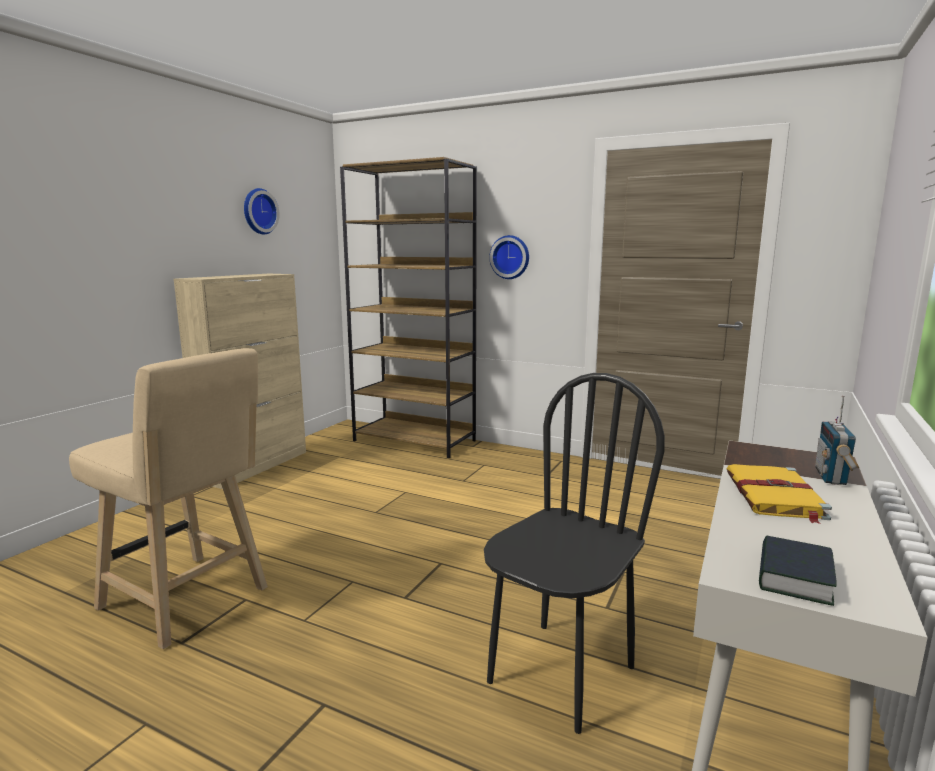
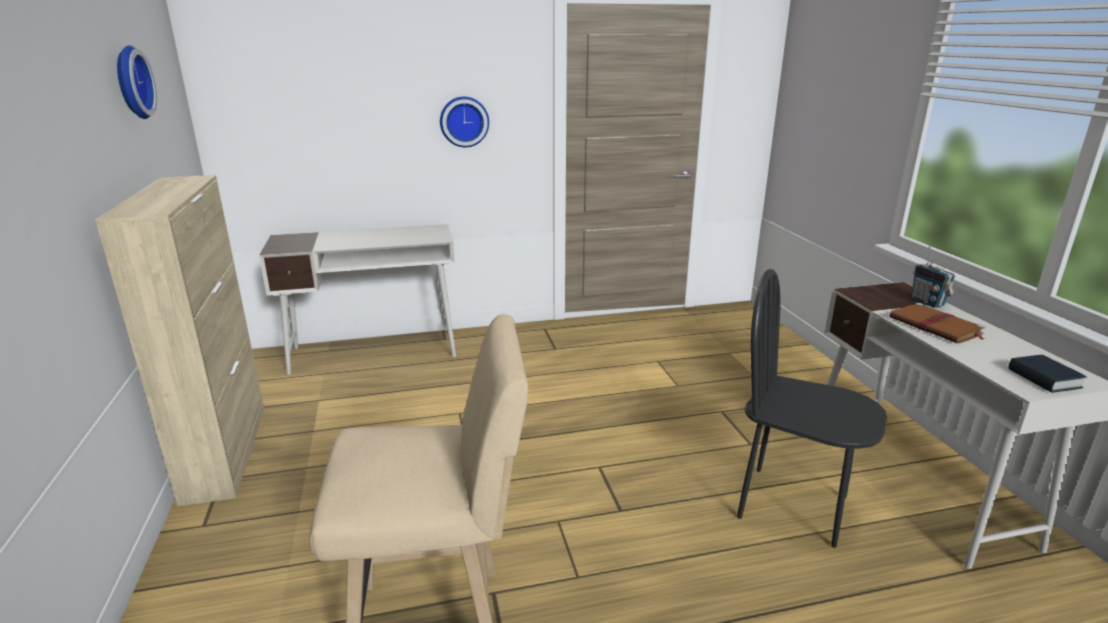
camera: 40 degrees left, 10 degrees up
(415, 441) = (375, 352): brown bookcase -> white desk
(560, 673) = (792, 506): black chair -> black chair turned 60 degrees counterclockwise
(774, 496) = (936, 327): yellow book -> brown book

